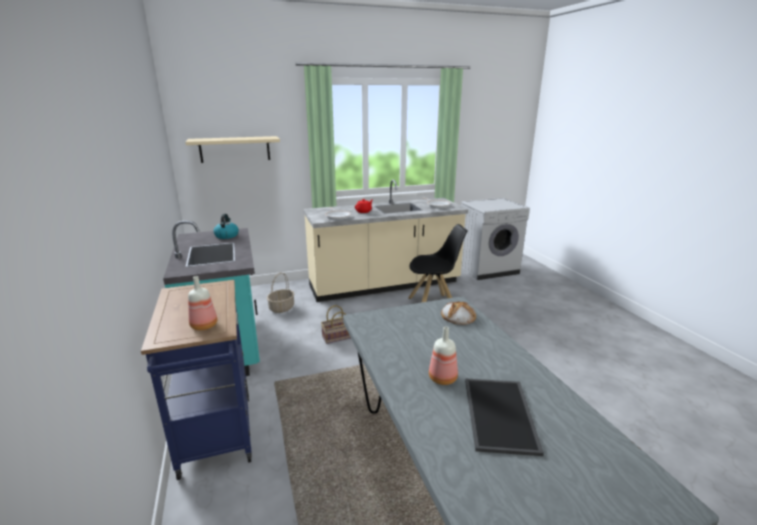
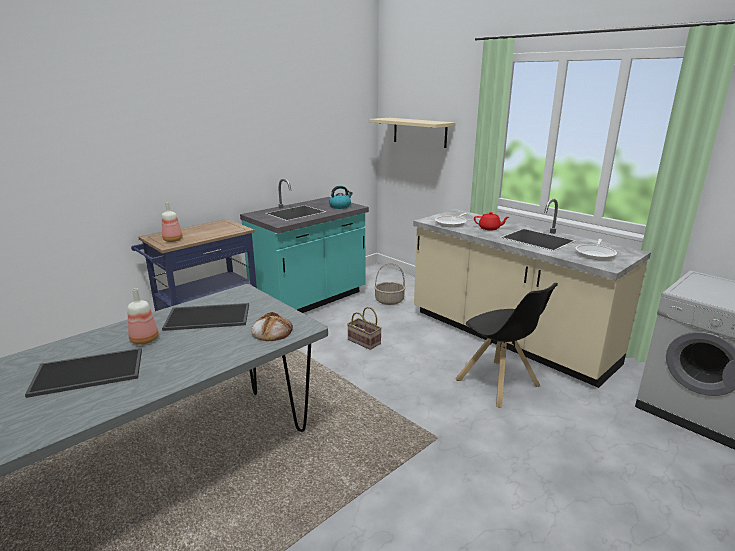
camera: 65 degrees right, 0 degrees up
(409, 340) = (209, 316): none -> tray

